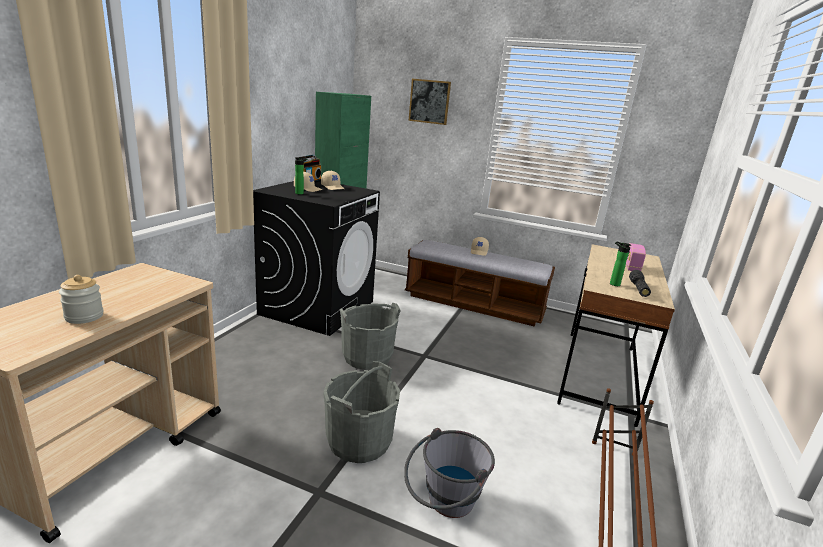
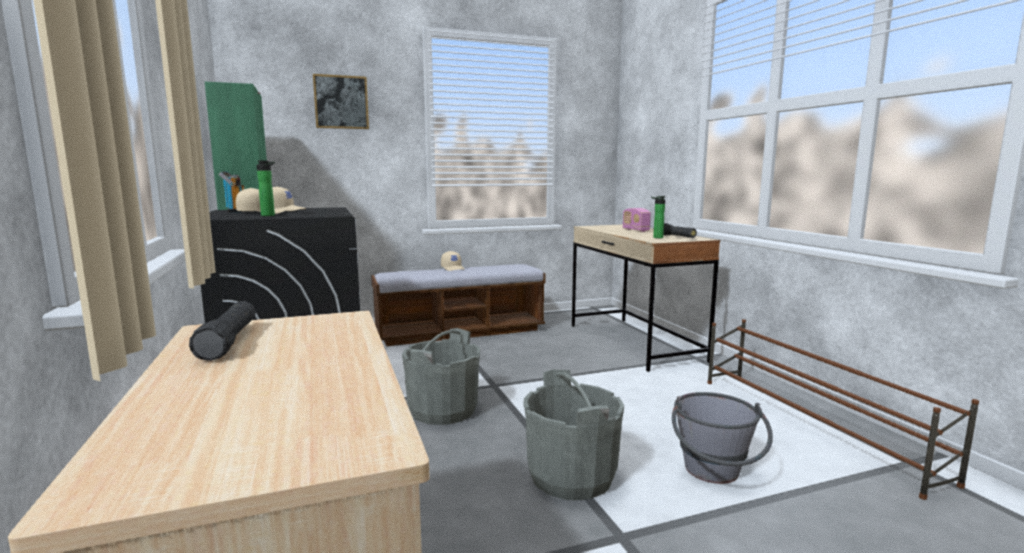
camera: 40 degrees left, 10 degrees down
(84, 316) = (315, 382): jar -> none
(125, 280) = (229, 342): none -> black flashlight

